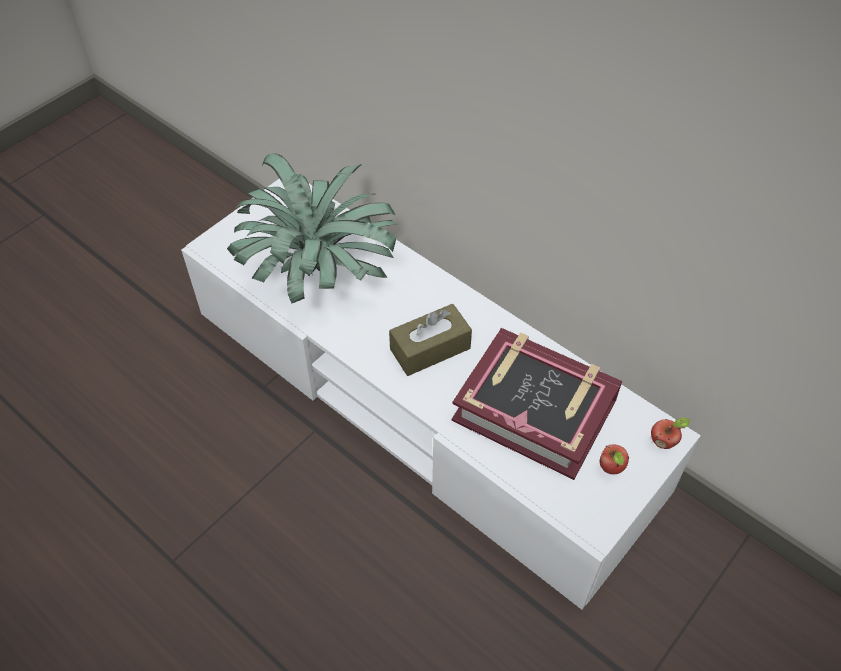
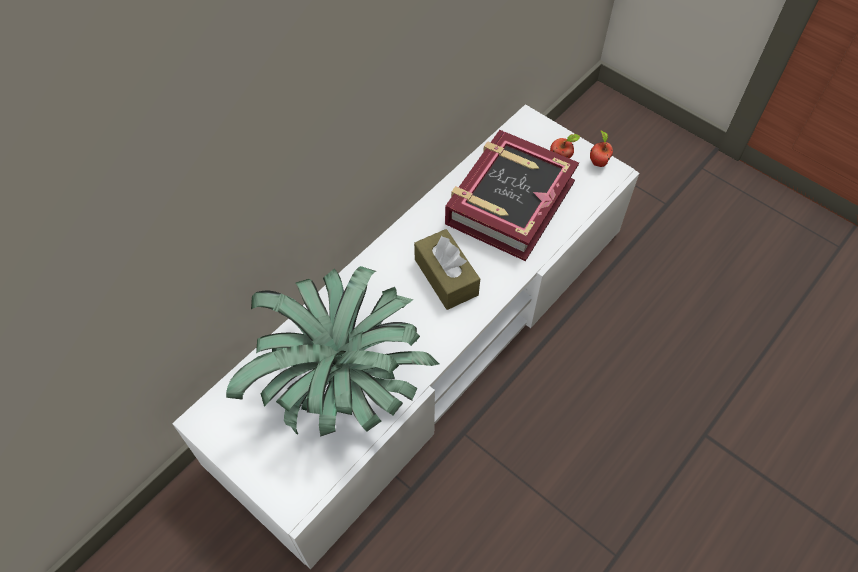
camera: 90 degrees left, 5 degrees up
(663, 442) = (533, 125): apple -> apple (598, 162)

